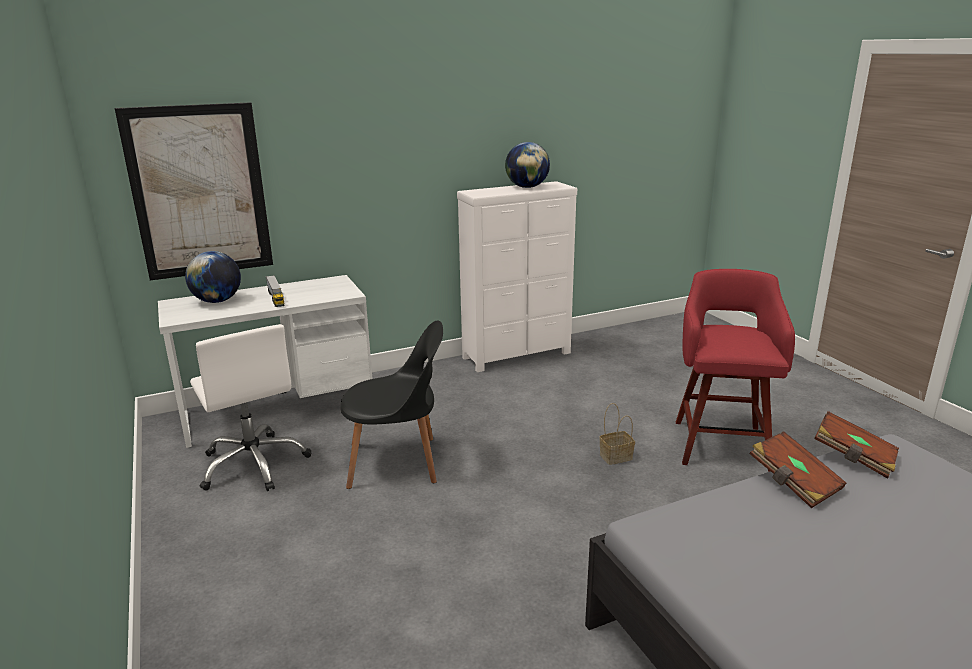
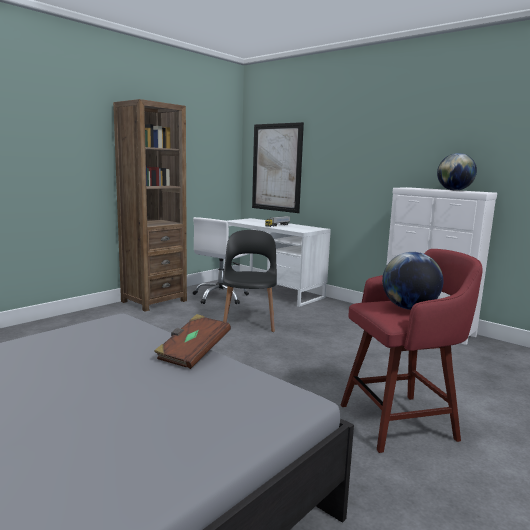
camera: 65 degrees right, 10 degrees down
(193, 546) = (154, 301): none -> brown bookcase
(217, 301) = (261, 221): globe -> globe (409, 308)
(398, 462) = (249, 321): black chair -> black chair turned 150 degrees counterclockwise
(616, 456) = (323, 378): basket -> none
(853, 458) = (253, 377): brown book -> none

